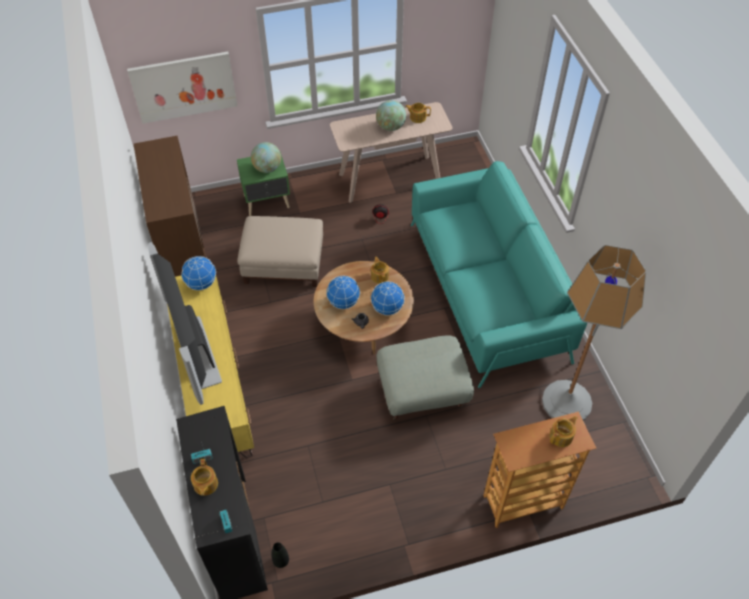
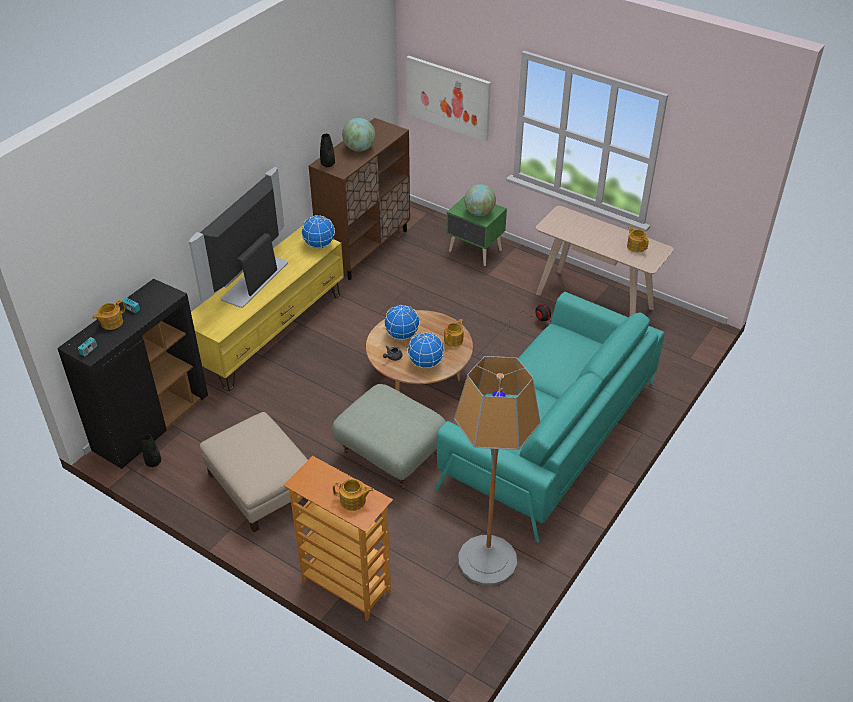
camera: 50 degrees right, 10 degrees down
(161, 210) = (328, 164): none -> black vase
(283, 264) = (424, 297): beige ottoman -> beige ottoman (260, 486)
(390, 127) = (602, 238): globe -> globe (359, 149)

